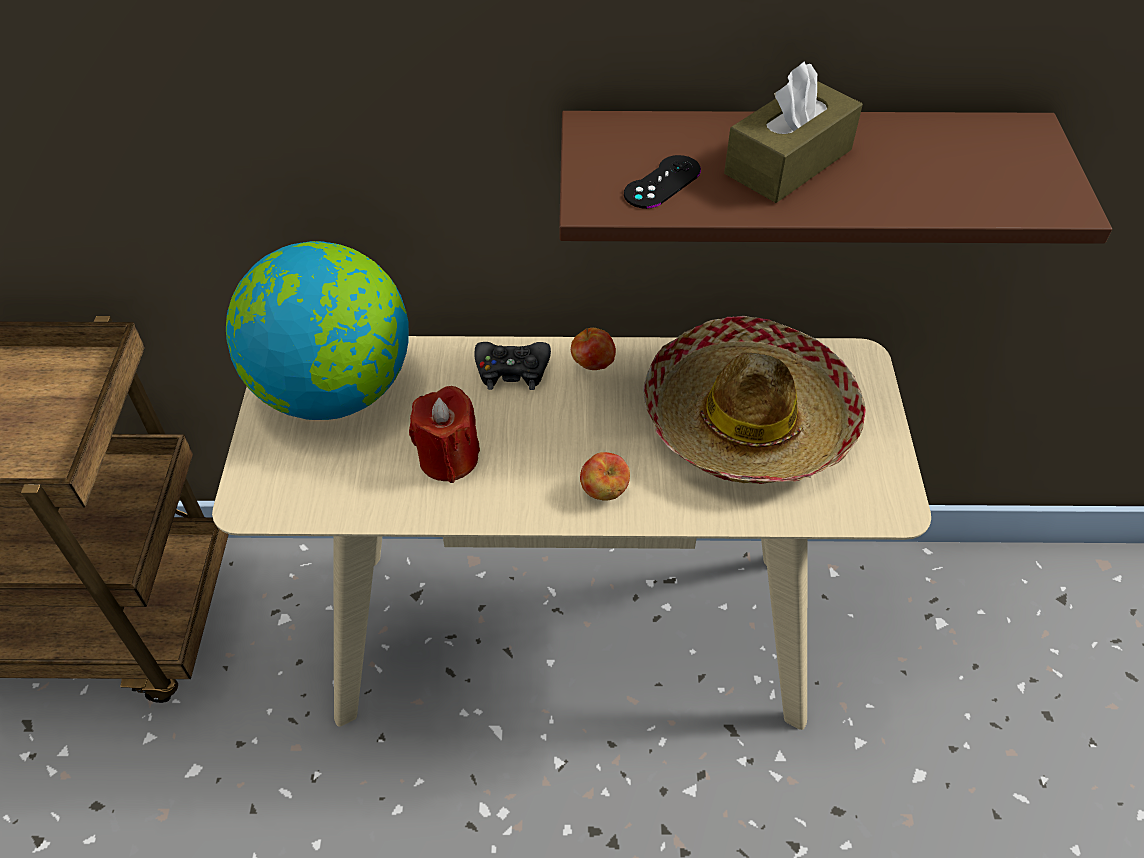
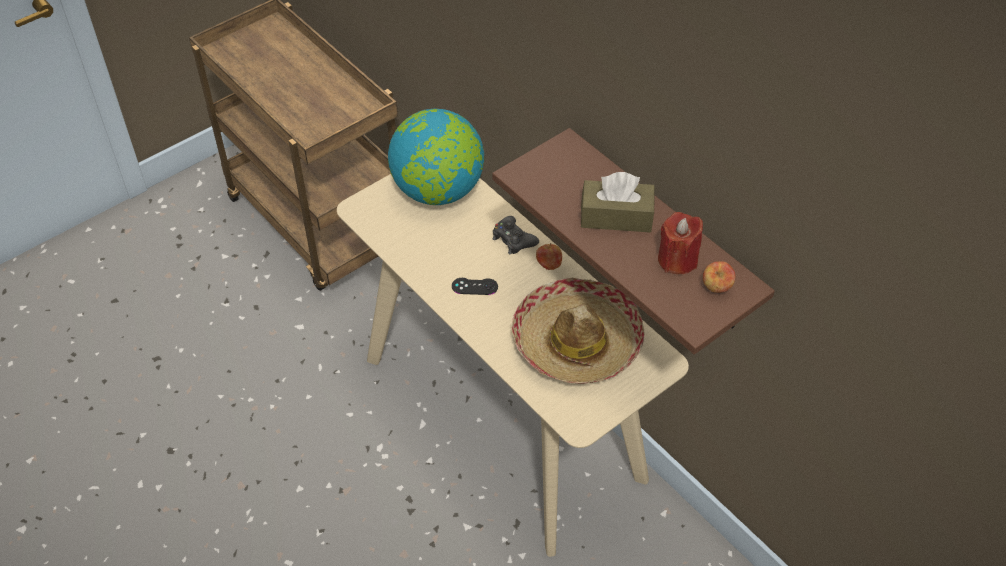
camera: 50 degrees right, 0 degrees up
(448, 458) = (441, 253): red candle -> red candle (677, 260)
(604, 491) = (478, 316): apple -> apple (716, 287)
(662, 182) = (554, 185): black game controller -> black game controller (474, 286)

